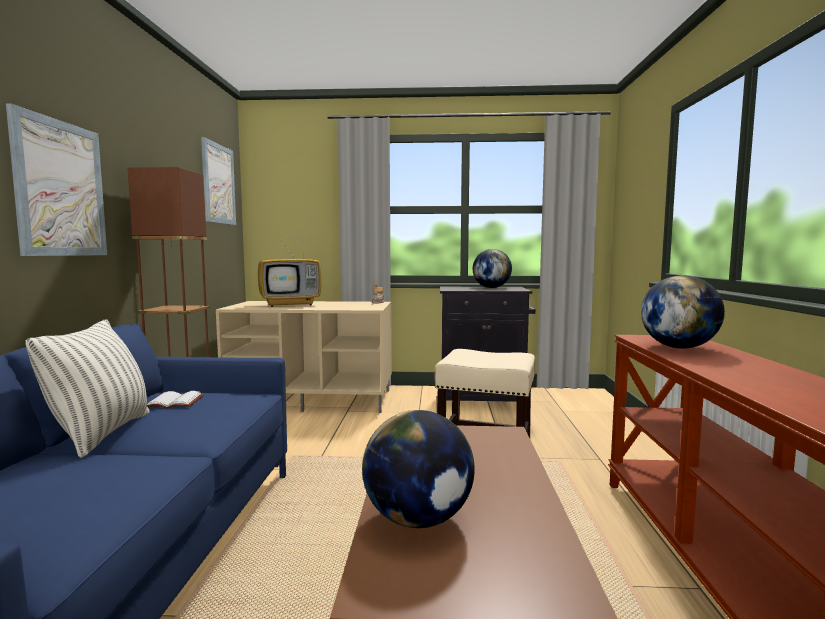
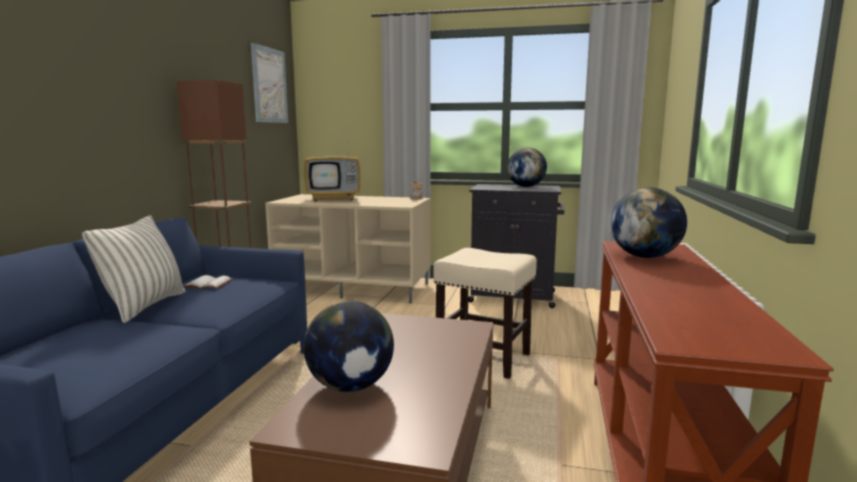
camera: 10 degrees right, 5 degrees up
(60, 189) = (118, 105): picture -> none

